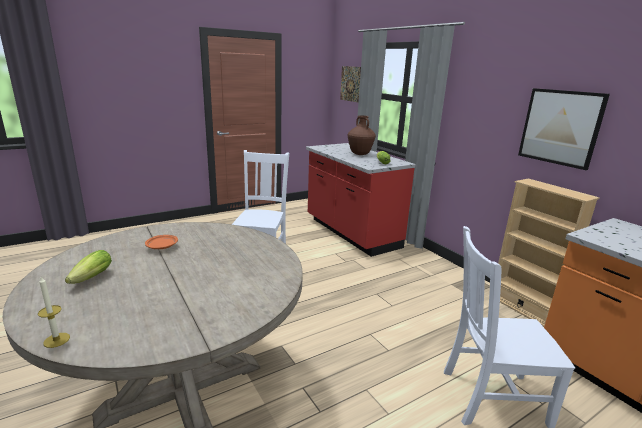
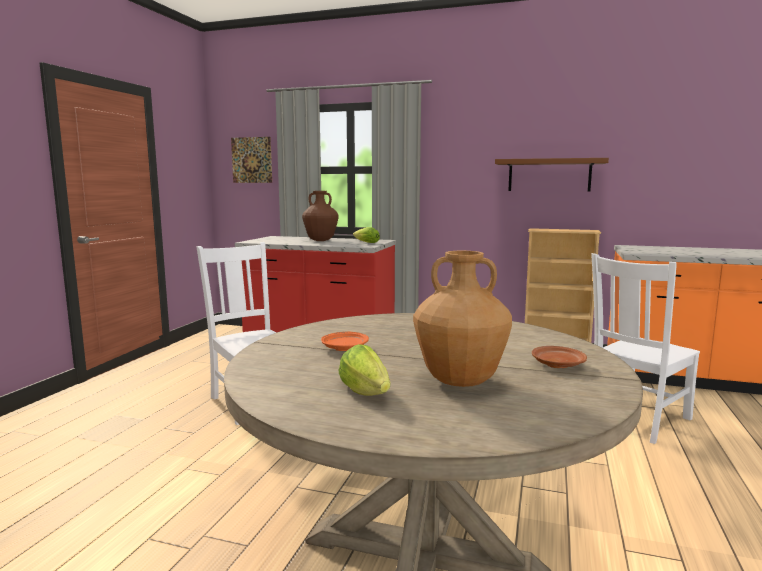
camera: 40 degrees left, 10 degrees down
(56, 340) = (519, 433): candle -> none
(135, 294) = (459, 381): none -> brown vase
(209, 311) = (557, 364): none -> brown plate
(560, 127) = (549, 175): picture -> brown shelf

